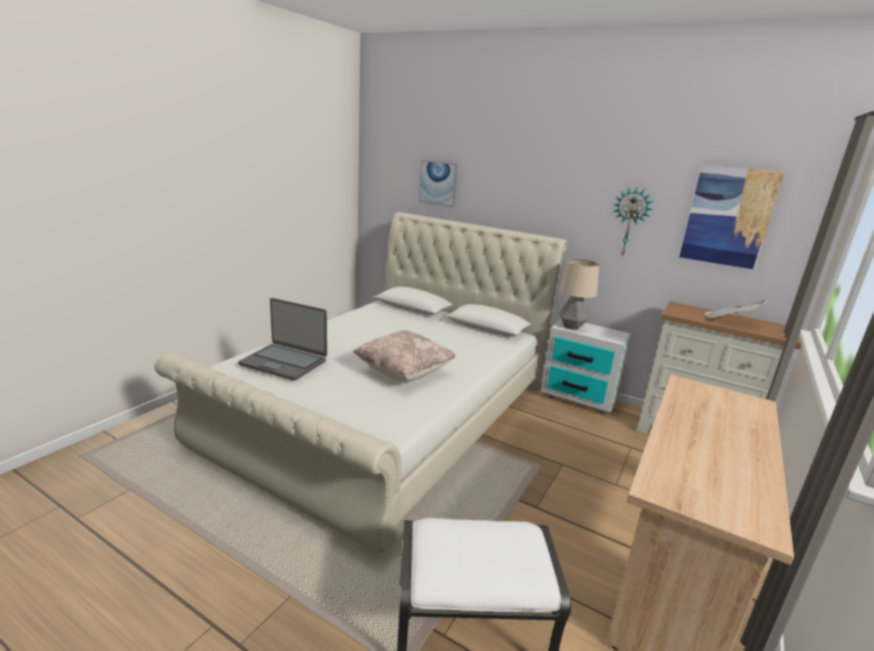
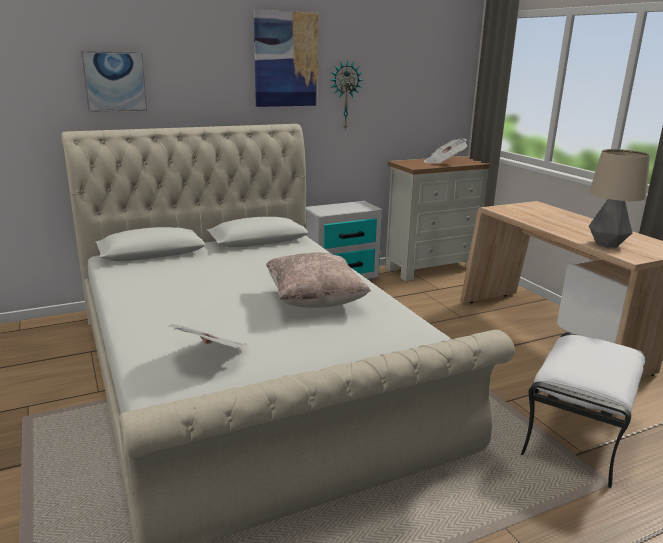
camera: 55 degrees left, 0 degrees up
(284, 362) = (211, 355): laptop -> newspaper
(571, 327) = (328, 210): table lamp -> table lamp (606, 244)
(728, 216) = (414, 78): picture -> picture (286, 59)

